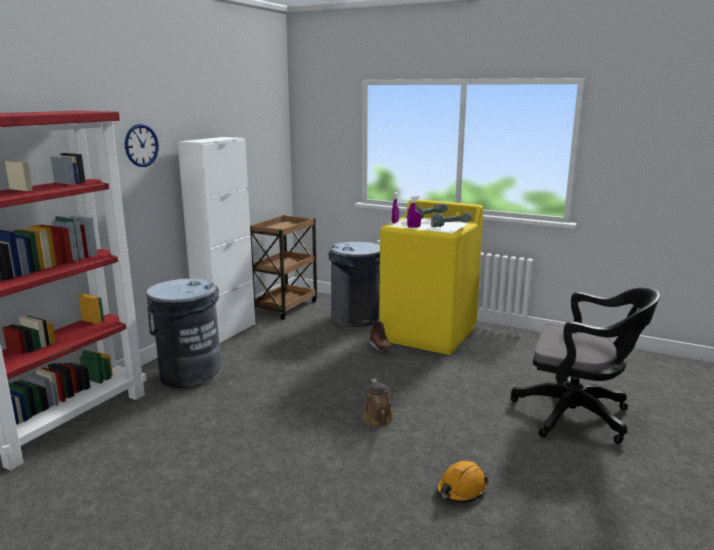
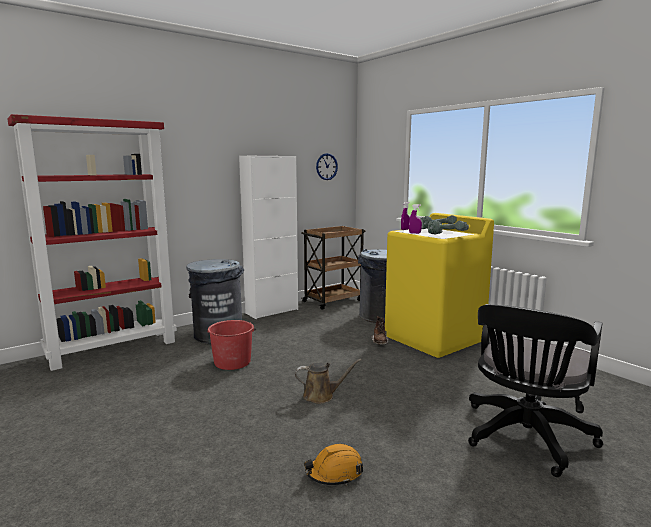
camera: 25 degrees right, 5 degrees down
(141, 145) = (206, 156): wall clock -> wall clock (326, 166)
(245, 404) = (232, 362): none -> red bucket
(379, 419) = (321, 395): brown watering can -> brown watering can turned 105 degrees counterclockwise
(578, 416) = (525, 438): black office chair -> black office chair turned 75 degrees clockwise

